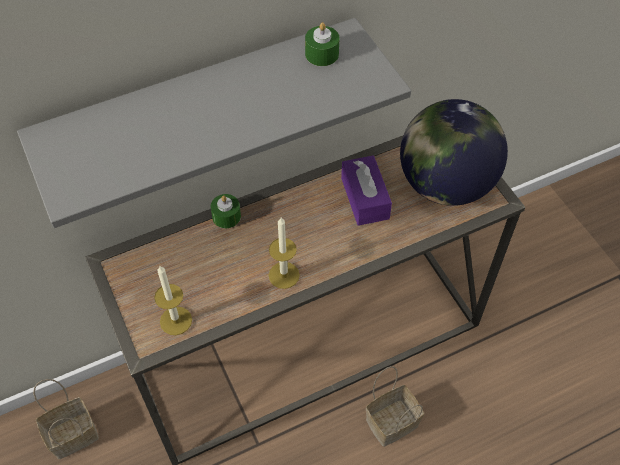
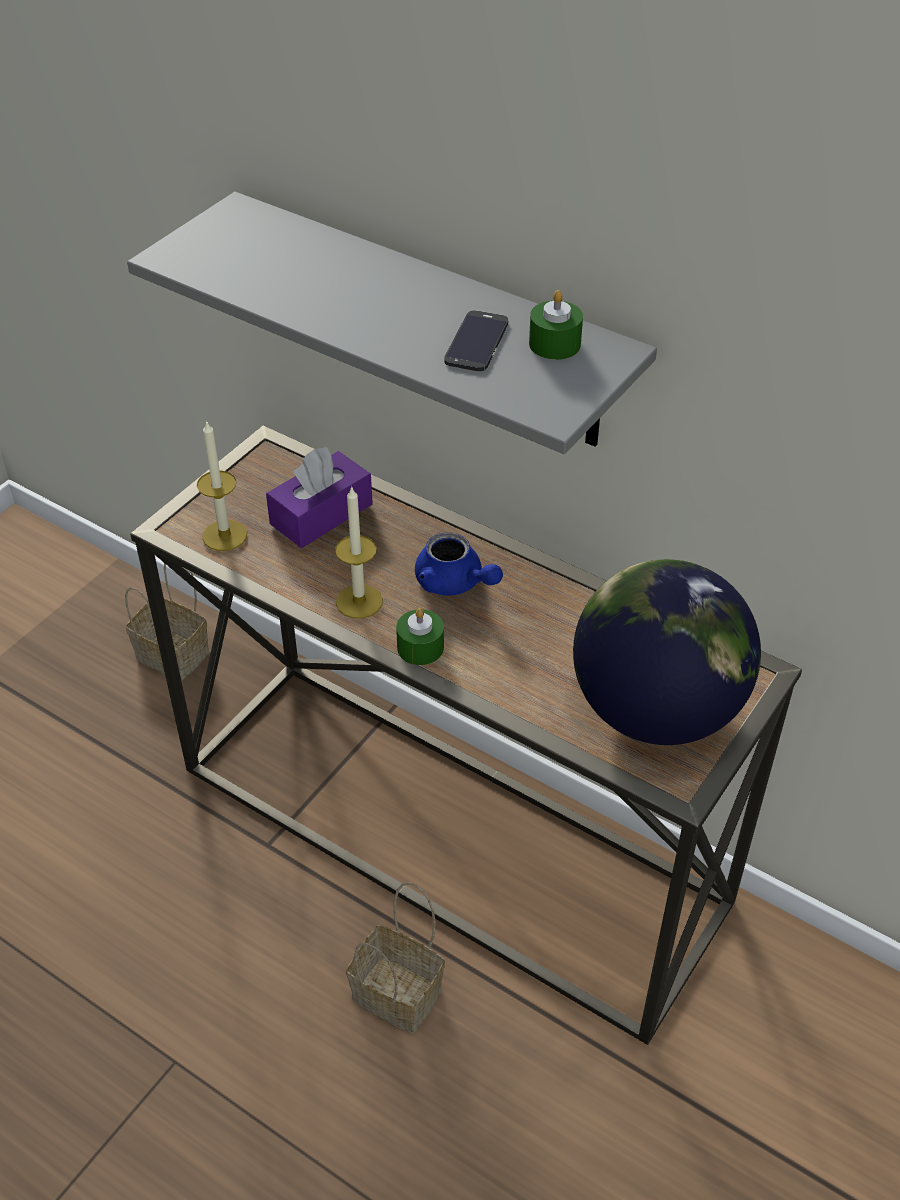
camera: 60 degrees right, 10 degrees down
(226, 216) = (410, 510): green candle -> green candle (420, 647)
(294, 85) = (477, 342): none -> phone
(300, 223) = (455, 583): none -> blue teapot
(365, 198) = (553, 631): purple tissue box -> purple tissue box (321, 514)

